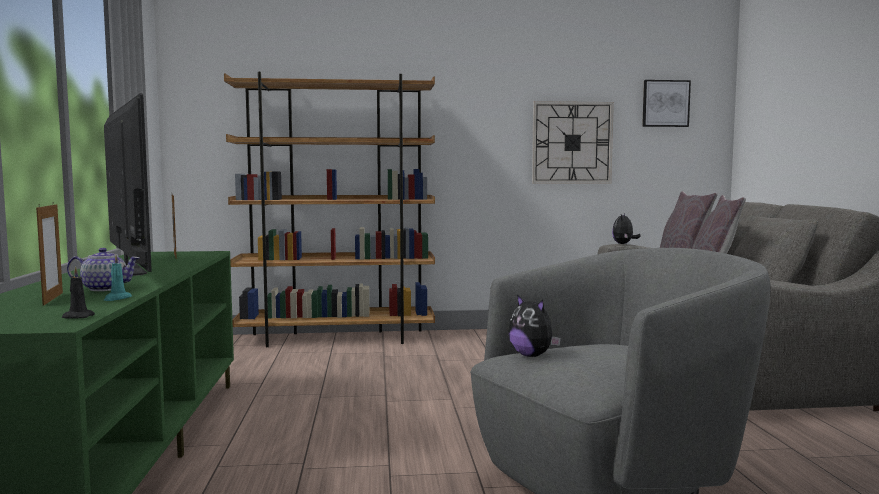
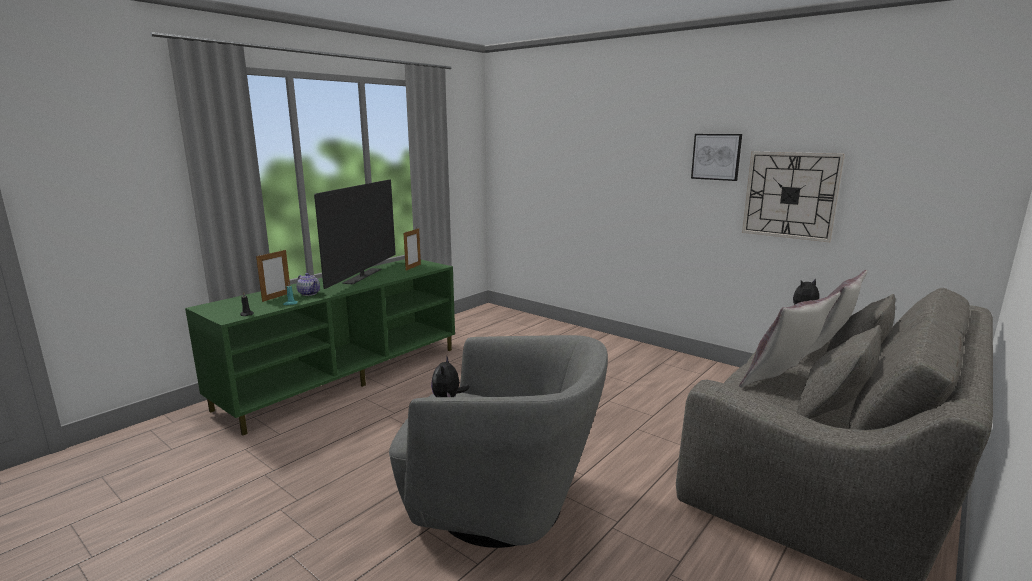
camera: 45 degrees right, 10 degrees up
(337, 338) = (568, 331): brown bookcase -> none
(665, 103) = (919, 156): picture -> picture (716, 156)

